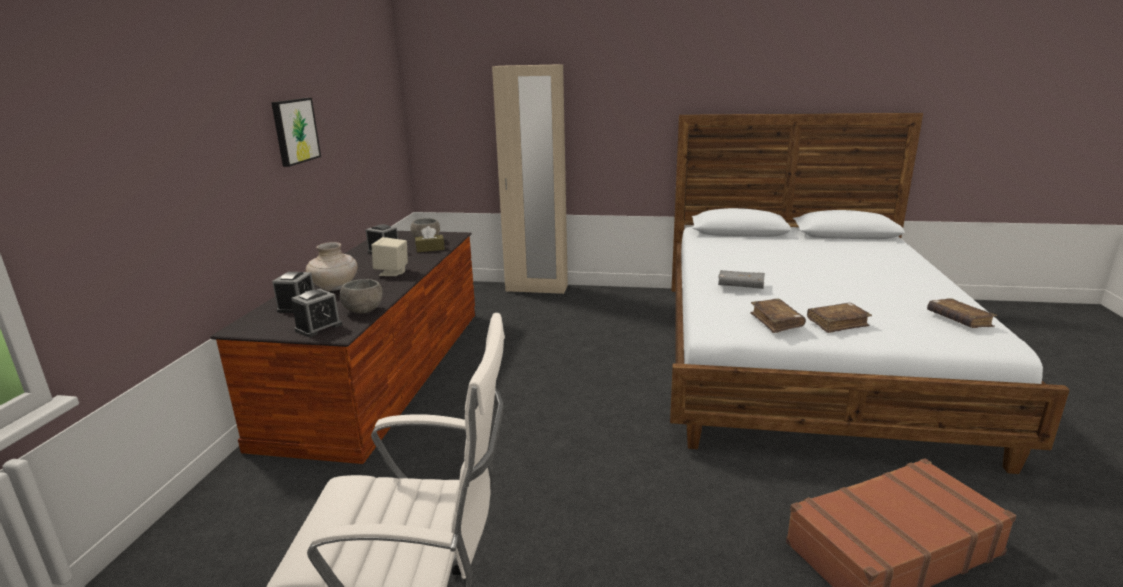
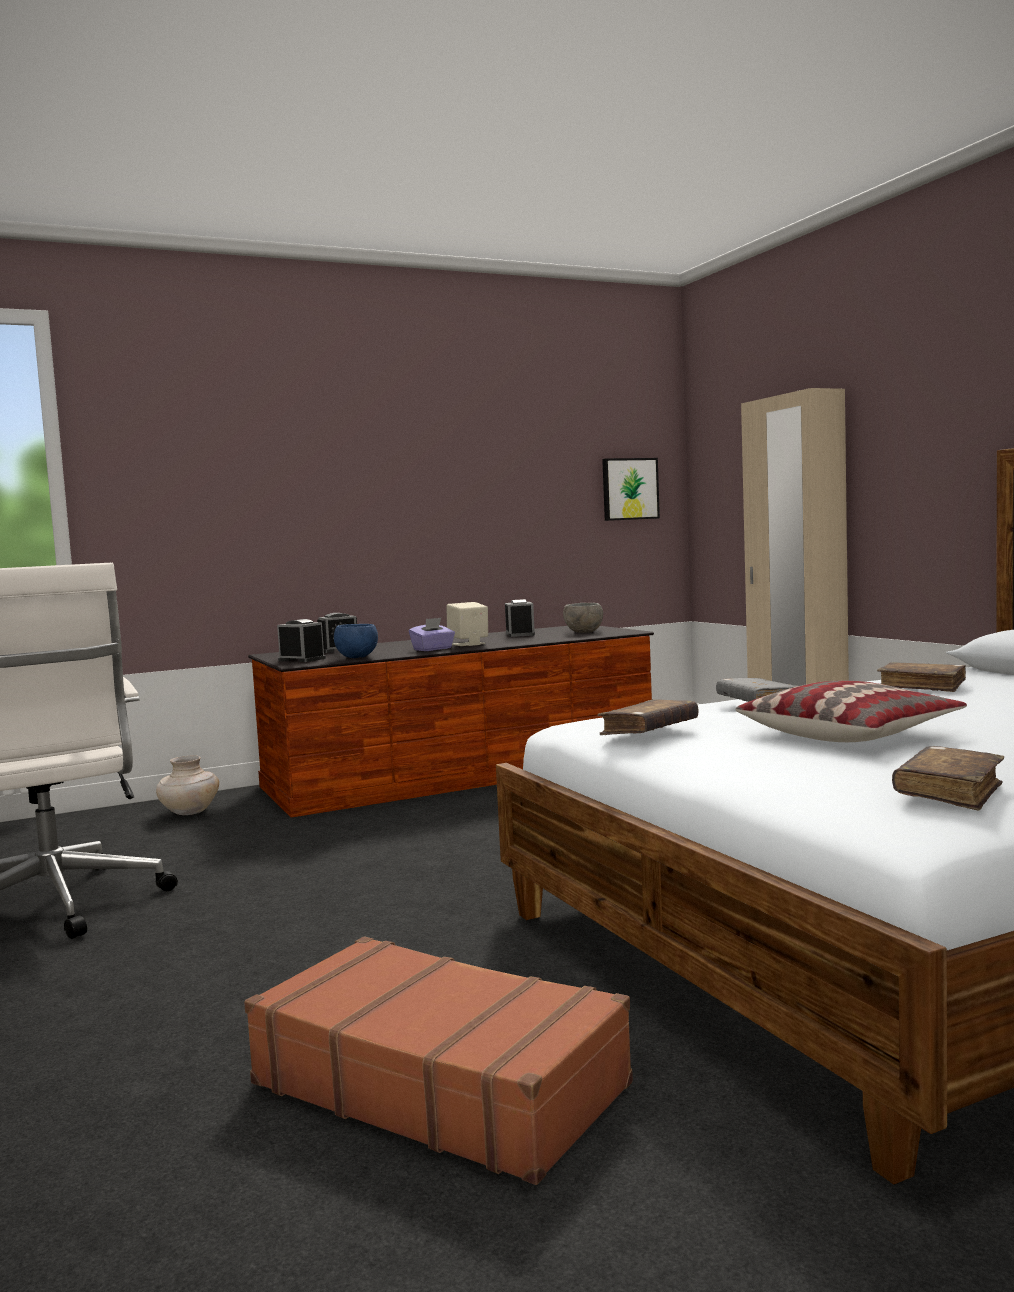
camera: 55 degrees right, 15 degrees down
(294, 131) = (435, 481): picture -> picture (629, 489)
(318, 327) = (302, 659): alarm clock -> alarm clock turned 150 degrees counterclockwise
(335, 287) = (398, 646): beige vase -> beige vase (189, 812)
(363, 311) = (357, 657): grey bowl -> blue bowl
(389, 285) = (433, 649): none -> purple tissue box
(430, 249) = (562, 636): brown tissue box -> none
(823, 295) = (849, 733): none -> pillow
(837, 323) = (724, 750): brown book -> brown book (922, 686)

